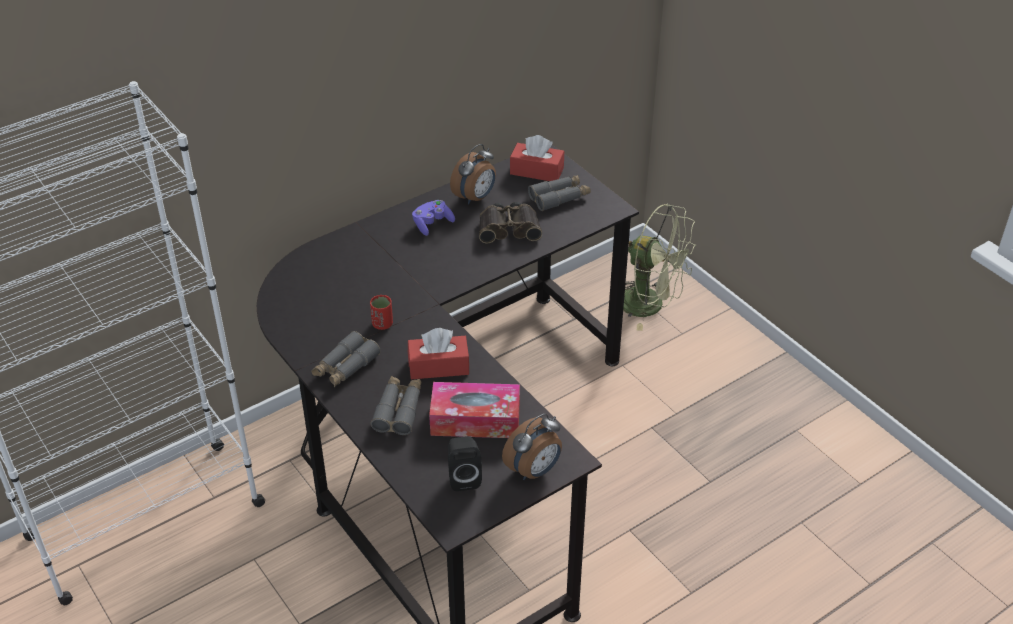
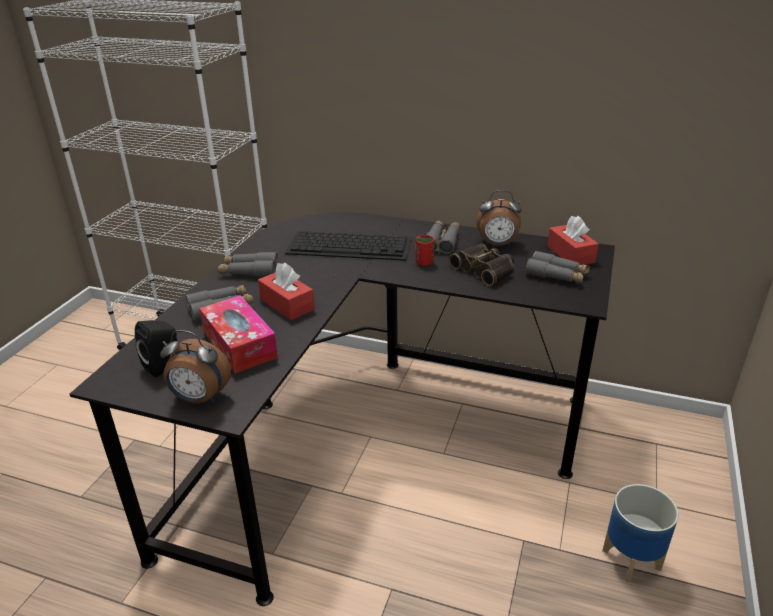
camera: 55 degrees right, 10 degrees down
(372, 280) = (351, 245): none -> keyboard
(382, 324) = (309, 266): red cup -> red cup (424, 262)
(432, 224) = (442, 241): purple game controller -> grey binoculars
(651, 305) = (658, 464): green fan -> none
(716, 382) = (632, 559): none -> planter

